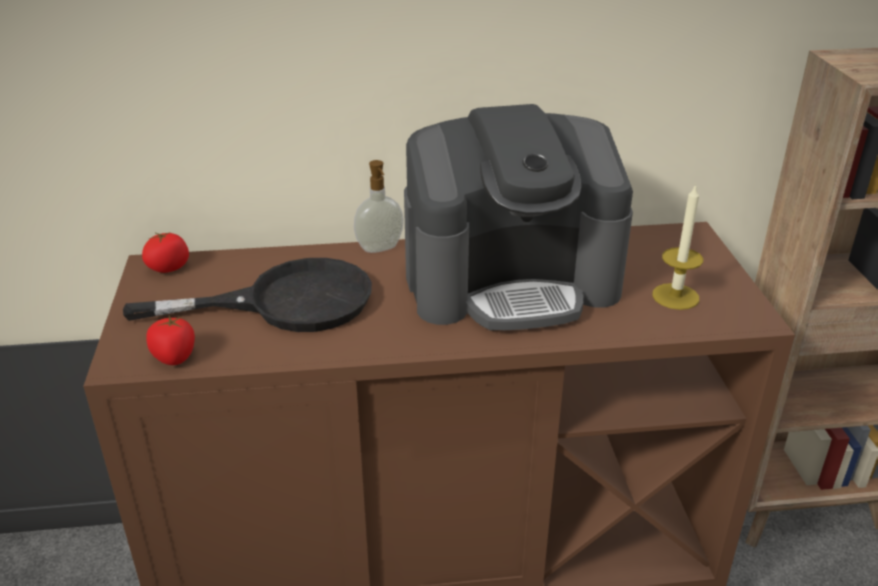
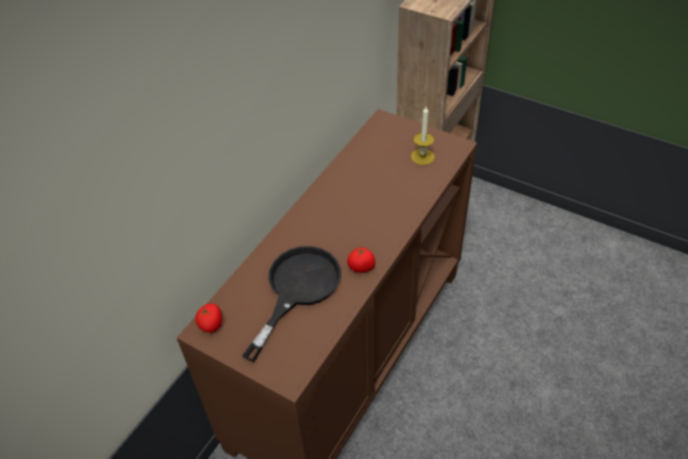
camera: 50 degrees left, 15 degrees up
(174, 357) = (304, 355): tomato -> tomato (361, 267)
(380, 248) = (284, 229): soap dispenser -> none
(511, 280) = (360, 199): coffee machine -> none

